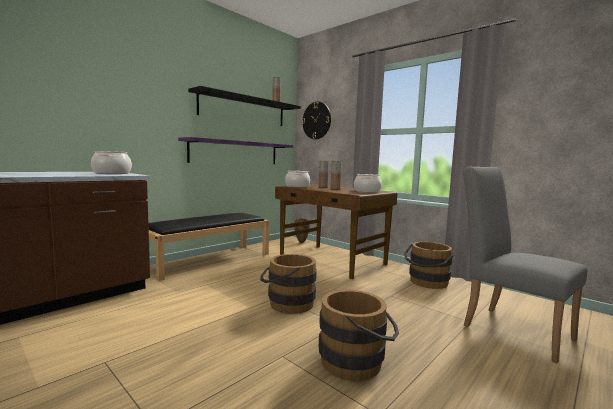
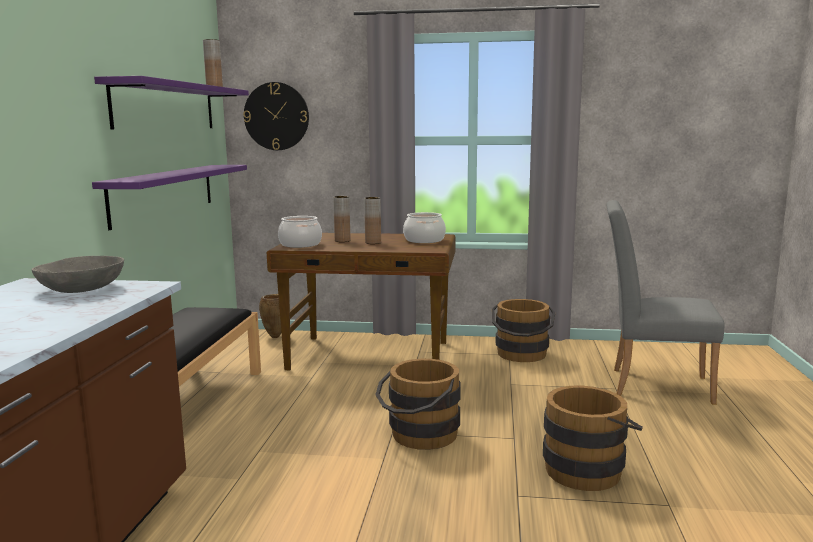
camera: 35 degrees left, 5 degrees up
(112, 173) = (82, 289): cooking pot -> grey bowl
(244, 110) = (166, 107): black shelf -> purple shelf

